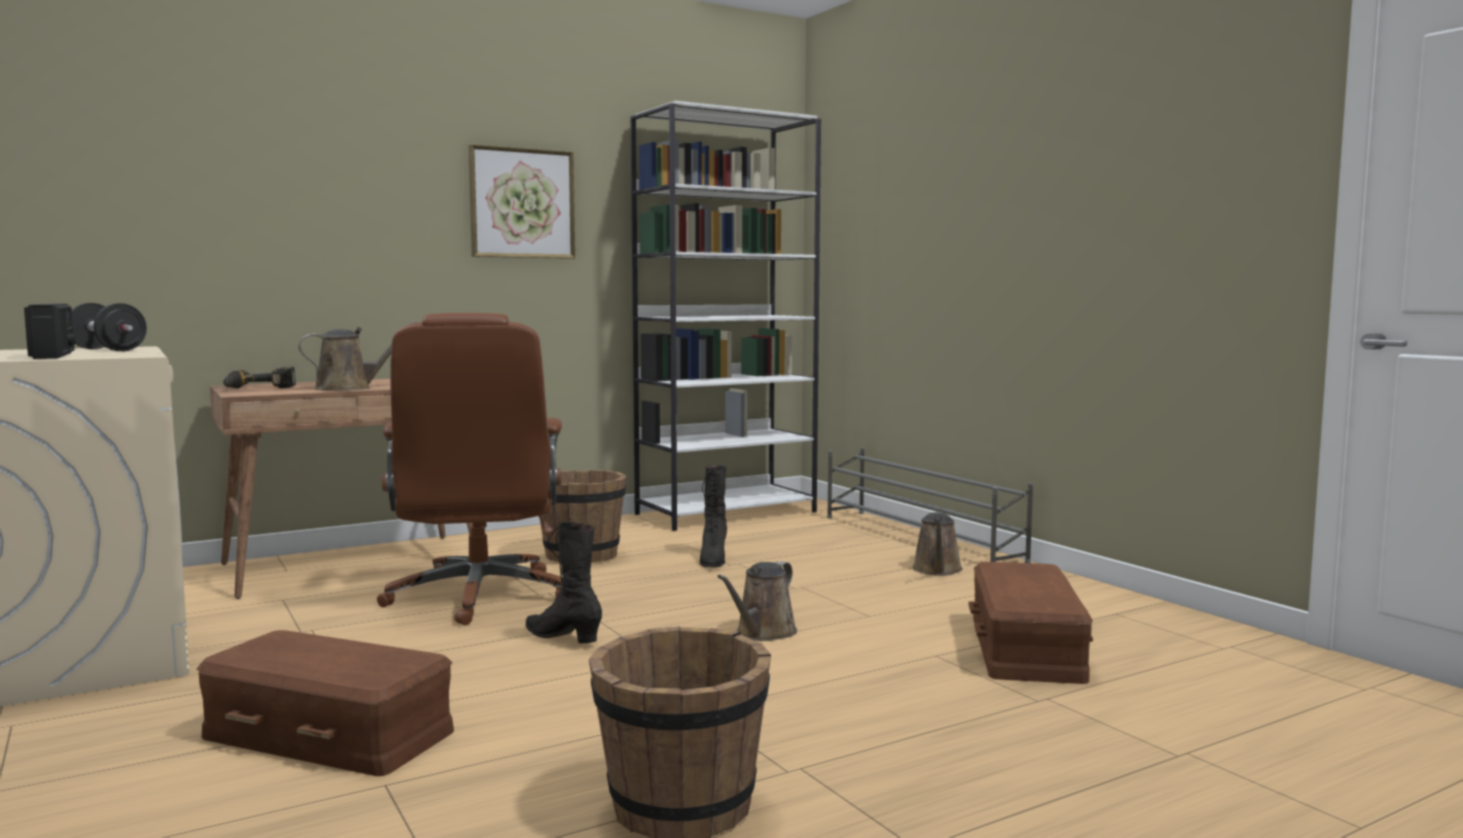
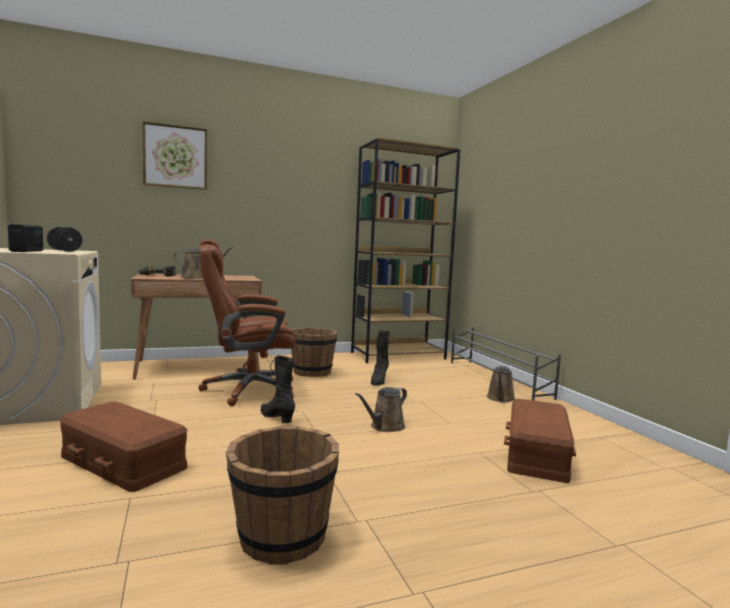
camera: 10 degrees right, 0 degrees up
(478, 597) = (247, 390): brown office chair -> brown office chair turned 75 degrees clockwise
(522, 203) = (300, 190): picture -> picture (175, 157)
(726, 513) = (398, 355): white bookcase -> brown bookcase

